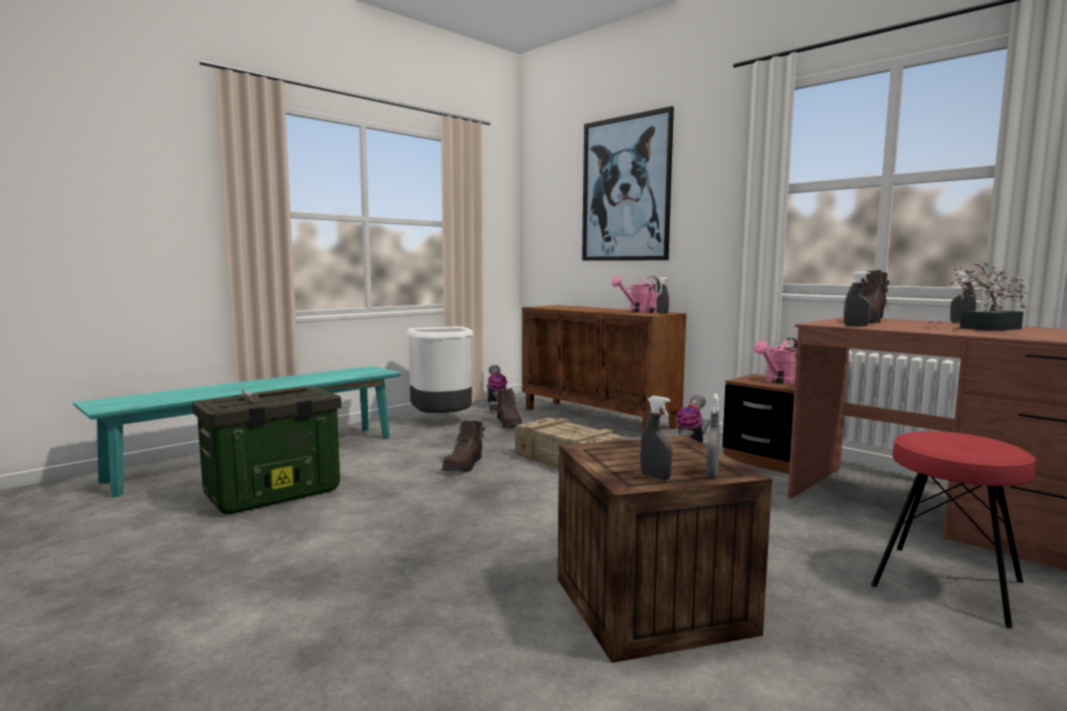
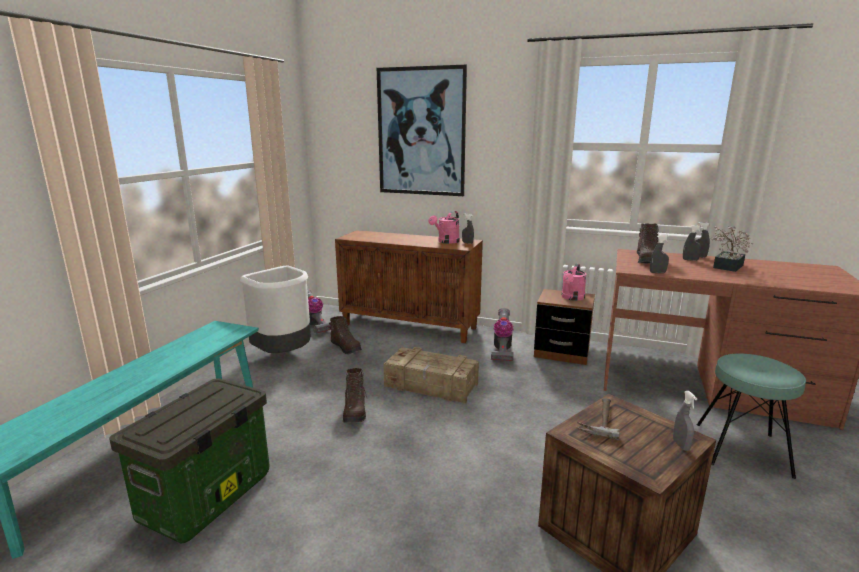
camera: 25 degrees left, 10 degrees up
(273, 395) = (197, 407): hammer -> hammer (598, 419)
(655, 477) = (655, 460): grey spray bottle -> grey spray bottle (690, 260)
(947, 583) = (742, 449): red stool -> turquoise stool

